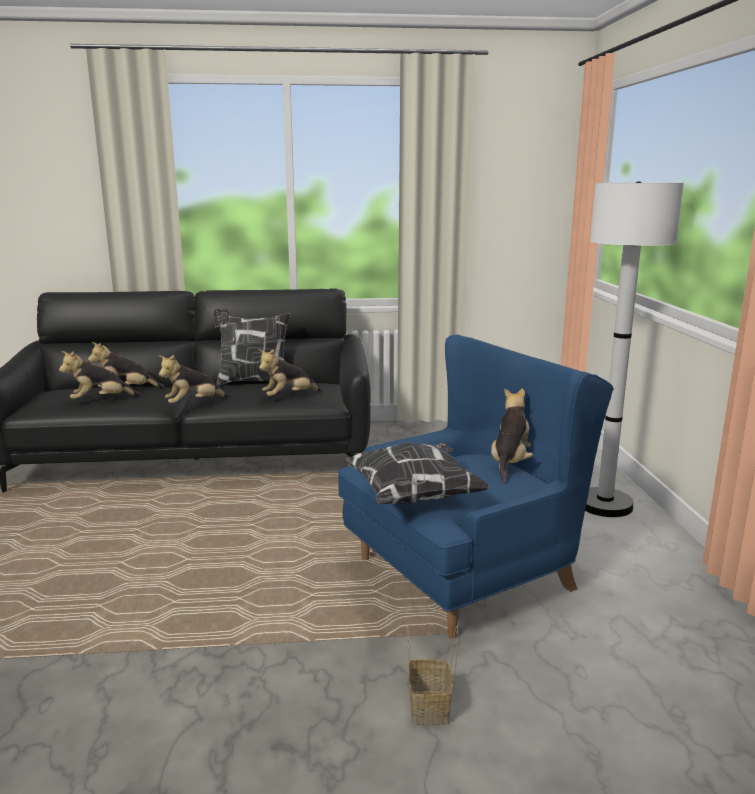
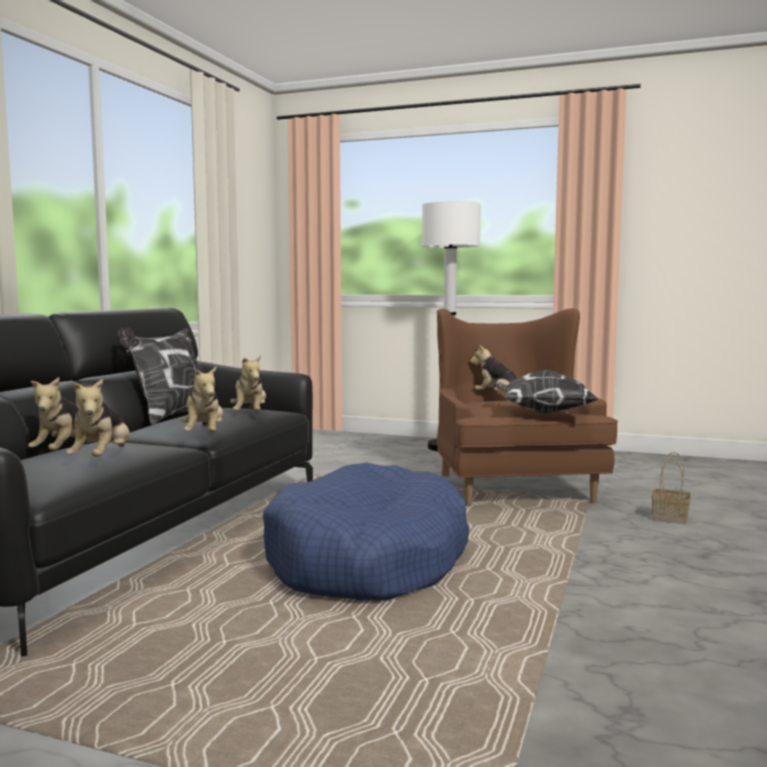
camera: 65 degrees left, 10 degrees down
(180, 545) = (367, 560): none -> blue dog bed
(470, 572) = (512, 486): blue armchair -> brown armchair

